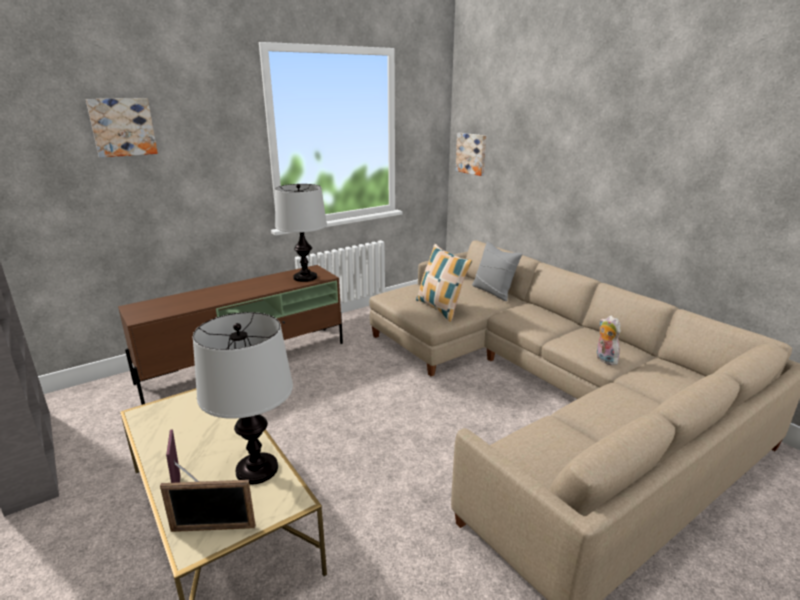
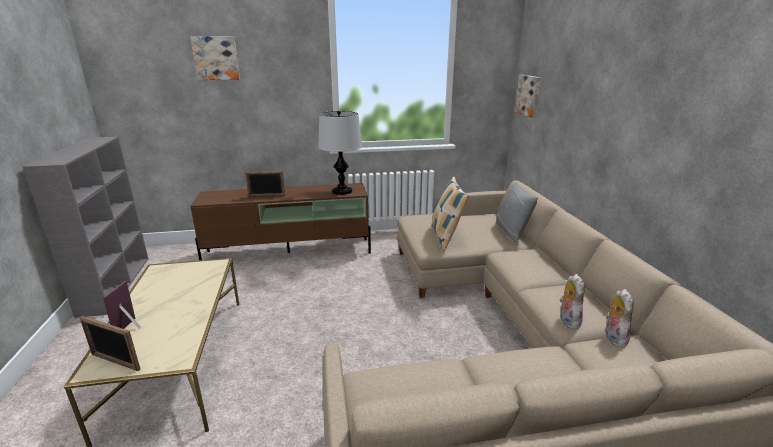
camera: 25 degrees right, 0 degrees up
(219, 297) = (266, 196): none -> picture frame
(257, 470) = (182, 329): table lamp -> none
(645, 364) = (613, 337): none -> plush toy

